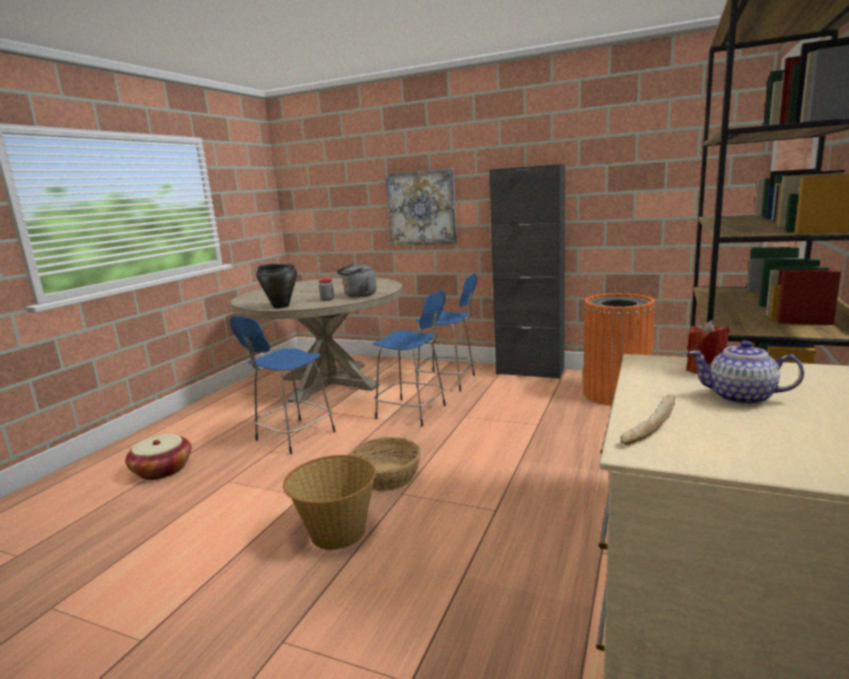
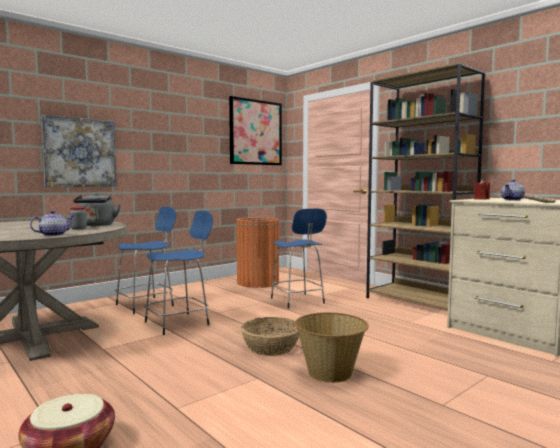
camera: 65 degrees left, 10 degrees down
(281, 306) = (53, 235): black cooking pot -> teapot
(293, 437) = (132, 368): blue stool -> blue stool (298, 301)
(530, 372) = (185, 287): black cabinet -> none
(683, 147) = (255, 132): none -> picture

